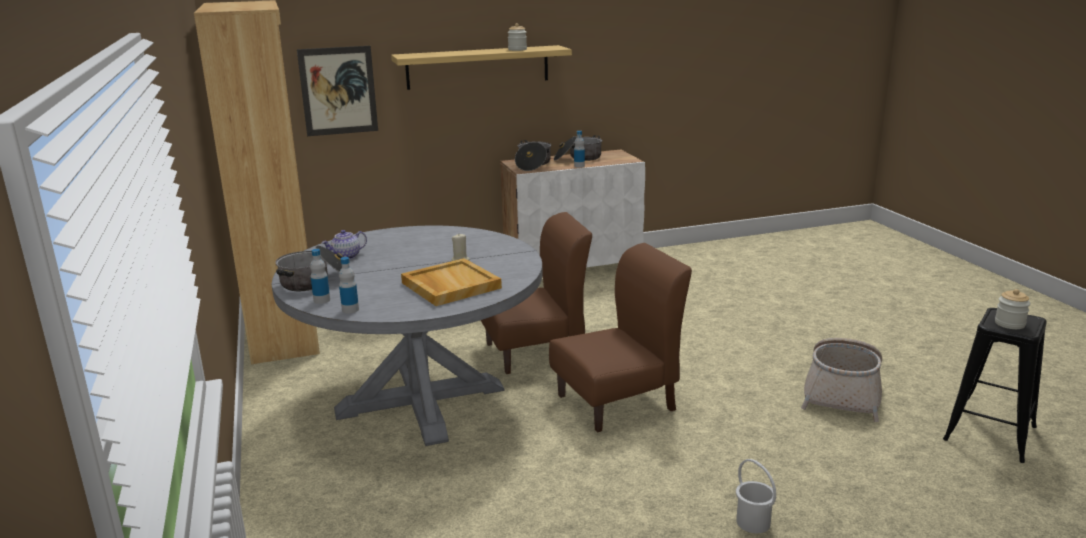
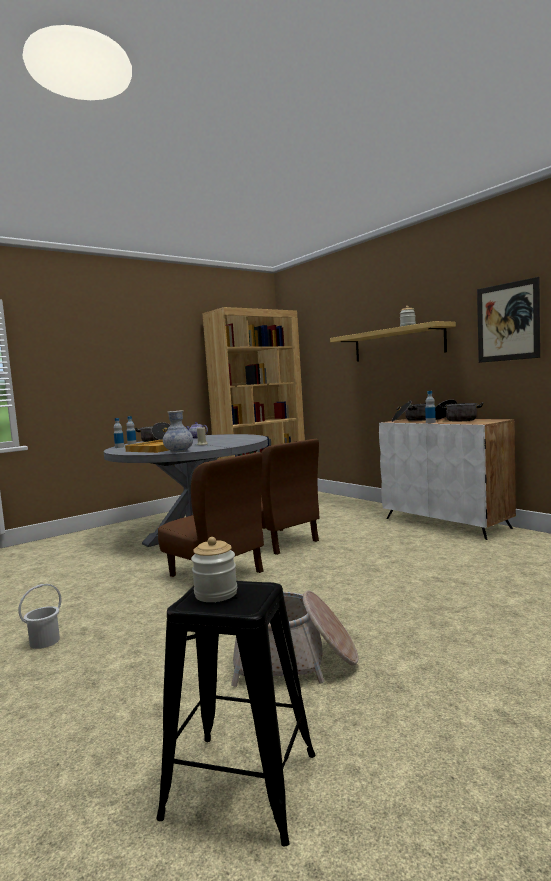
camera: 70 degrees right, 15 degrees down
(338, 91) = (325, 362): picture -> picture (507, 322)
(516, 276) = (178, 451): none -> vase

